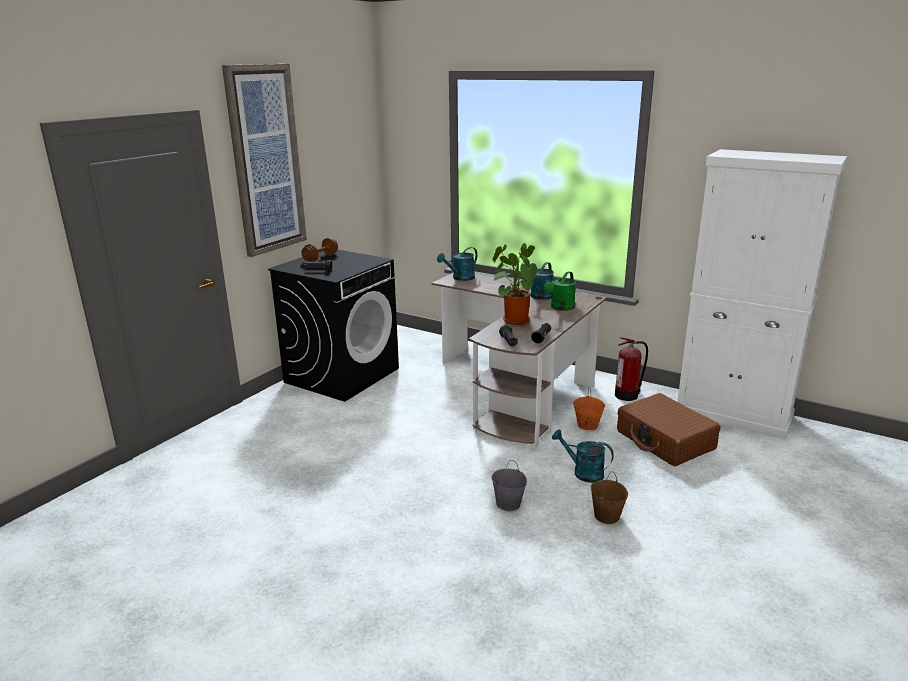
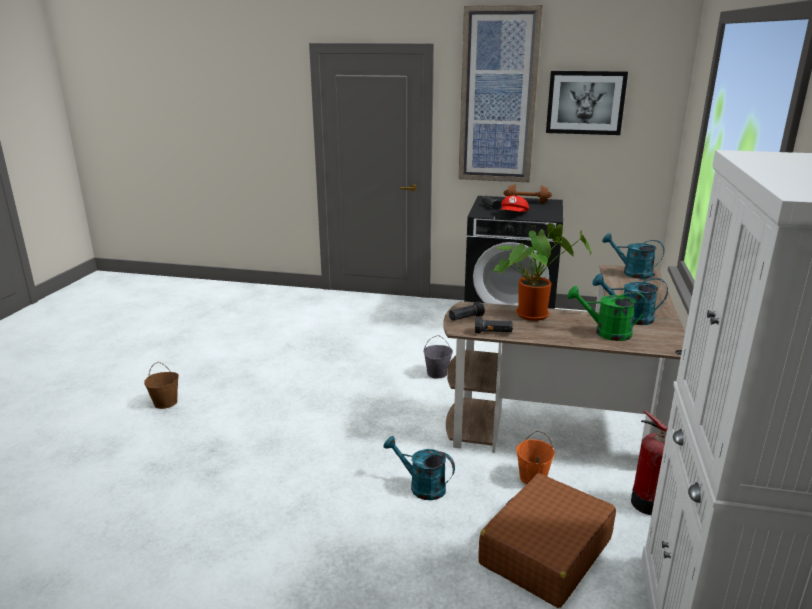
camera: 70 degrees right, 0 degrees up
(327, 154) = (585, 102): none -> picture
(354, 268) = (514, 215): none -> red cap
(508, 504) = (339, 447): grey bucket -> grey bucket (437, 373)
(583, 472) = (421, 486): turquoise watering can -> turquoise watering can turned 75 degrees counterclockwise
(606, 516) = (343, 513): brown bucket -> brown bucket (166, 403)

